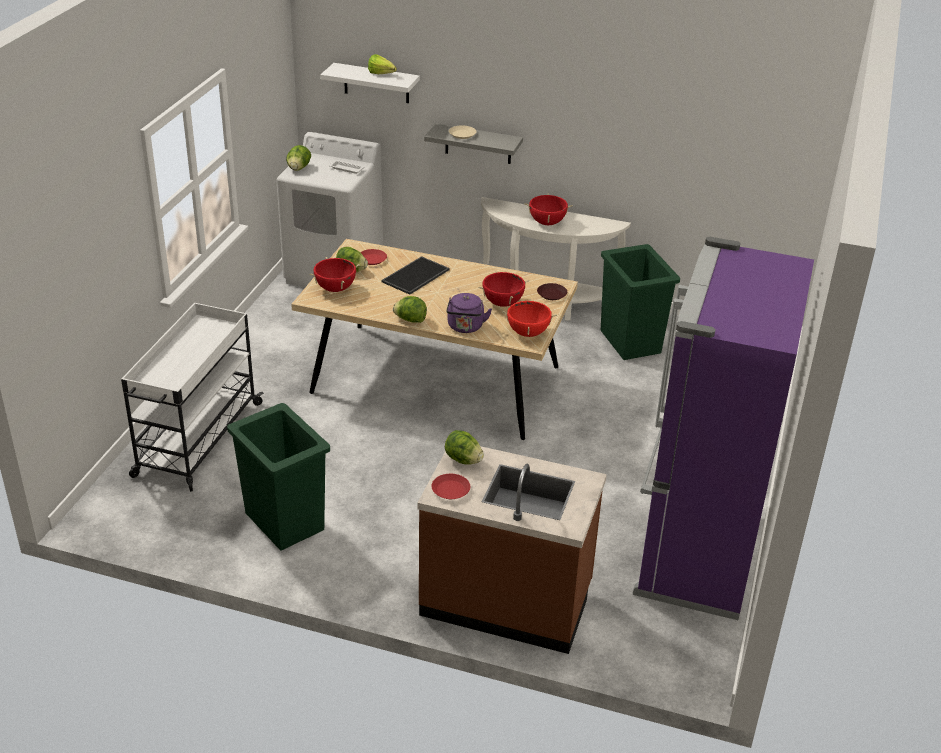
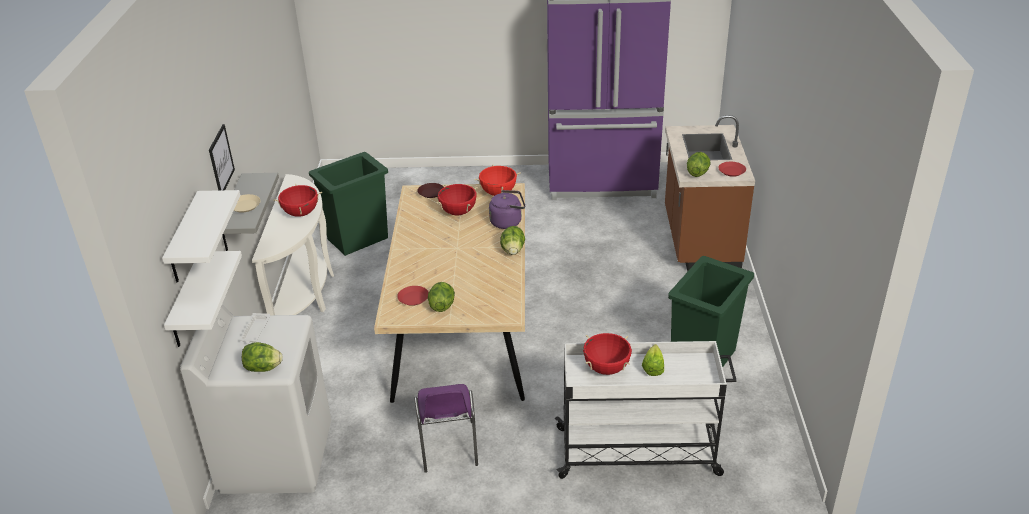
camera: 105 degrees left, 0 degrees up
(283, 344) = (448, 448): none -> purple chair
(335, 288) = (482, 306): red cooking pot -> red cooking pot (606, 368)
(352, 116) = (186, 302): none -> white shelf
(383, 75) = (202, 213): lettuce -> lettuce (654, 366)
(416, 276) = (434, 265): tray -> none
(483, 94) = (221, 160): none -> picture

